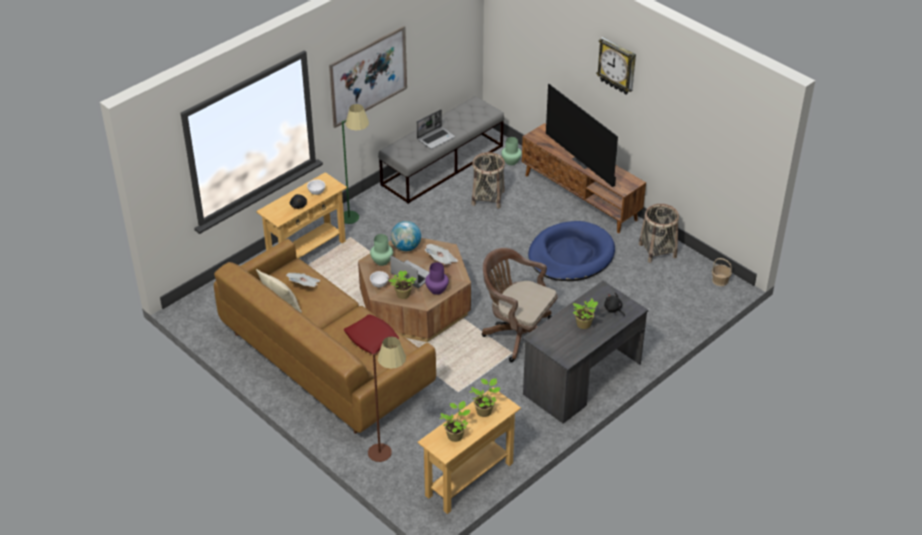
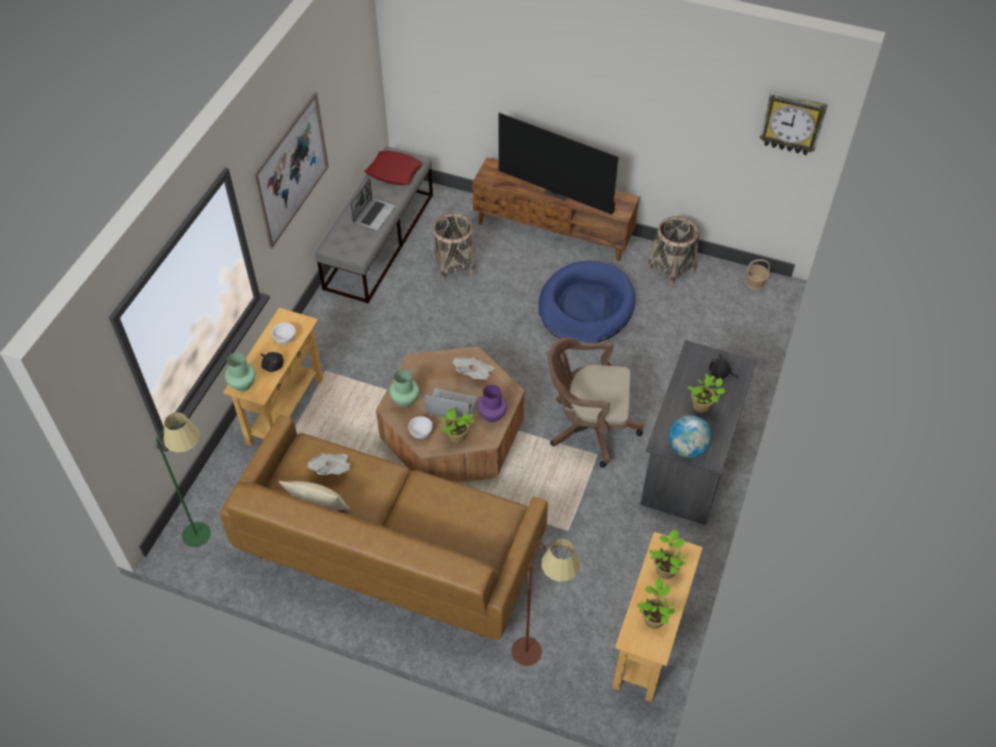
camera: 25 degrees left, 10 degrees up
(357, 220) = (321, 345): green floor lamp -> green floor lamp (209, 534)
(371, 338) = (455, 512): red pillow -> red pillow (394, 172)
(406, 247) = (422, 371): globe -> globe (687, 448)
(511, 161) = (453, 211): green vase -> green vase (243, 384)
(617, 66) = (591, 71): wall clock -> wall clock (792, 123)

